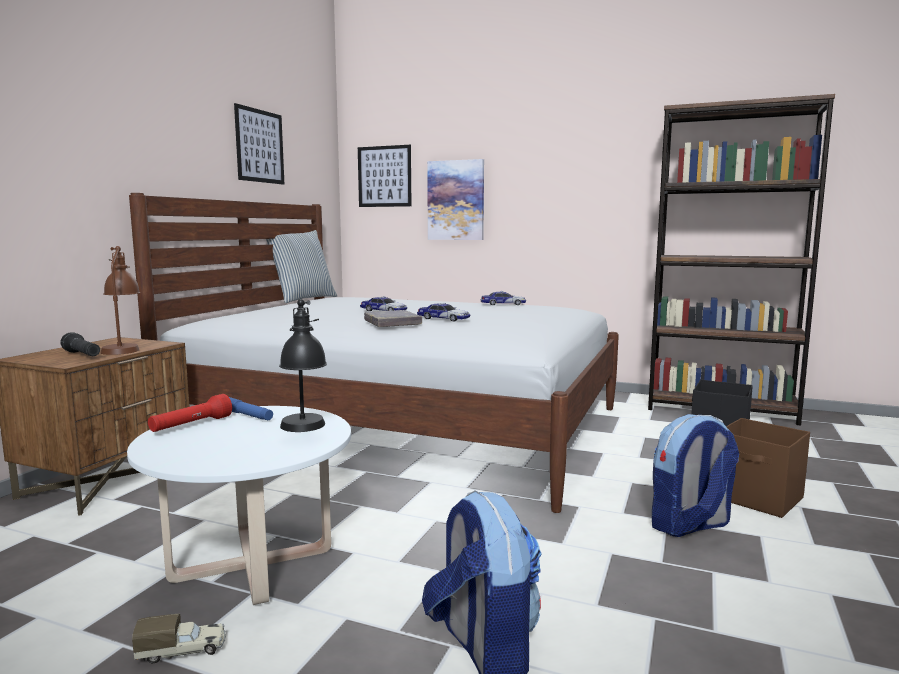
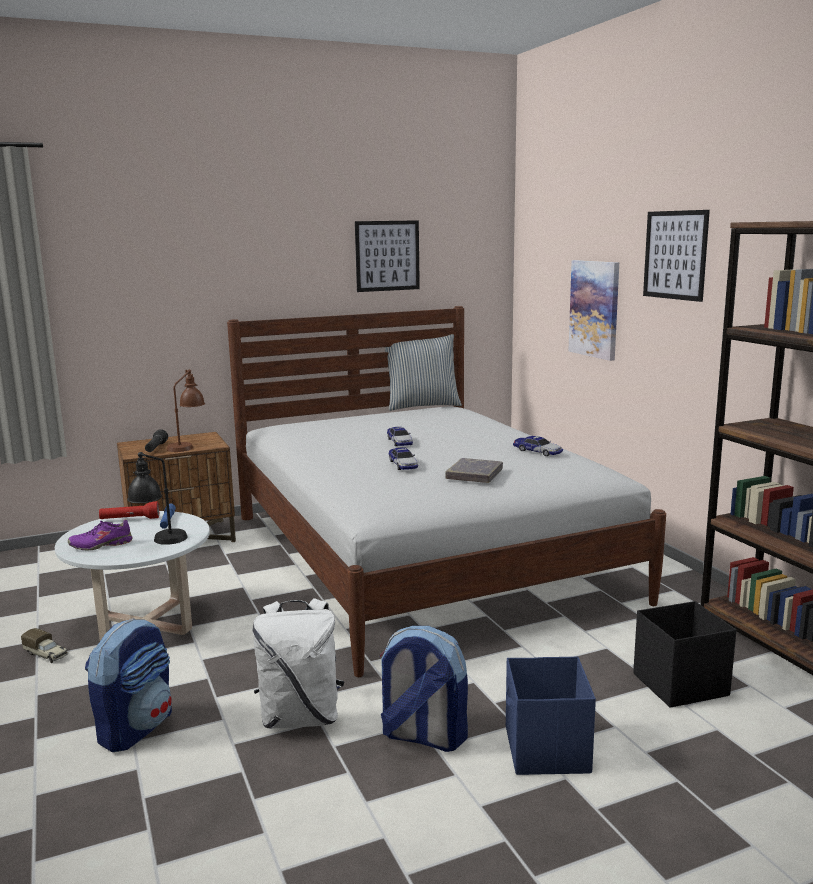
camera: 45 degrees right, 5 degrees up
(229, 451) = (101, 545): none -> purple shoe
(384, 176) = (543, 273): picture -> picture (675, 255)
(392, 323) = (351, 461): grey book -> grey book (474, 475)
(592, 557) = (301, 717): none -> white backpack
(758, 498) = (546, 751): brown storage box -> blue storage box

